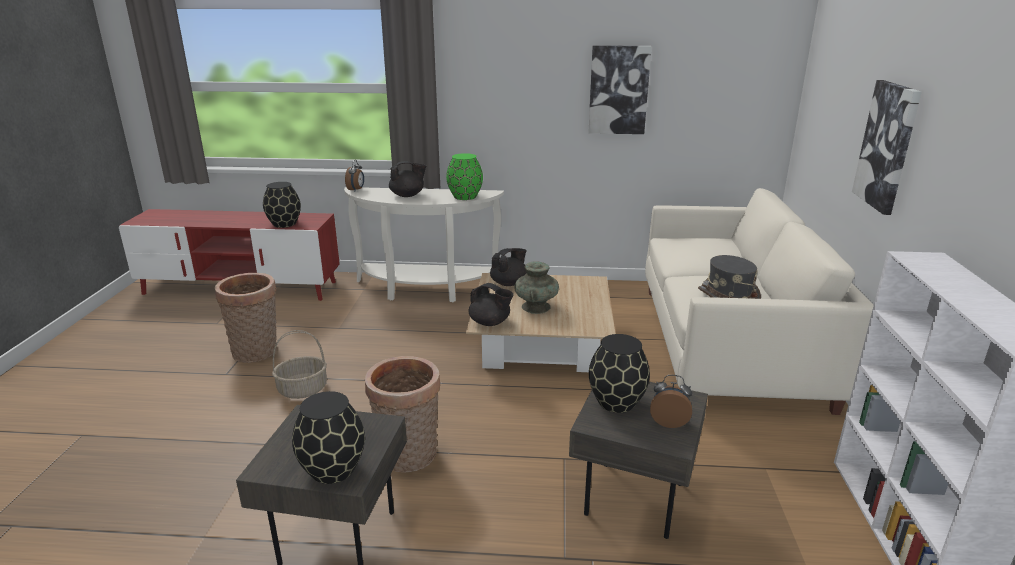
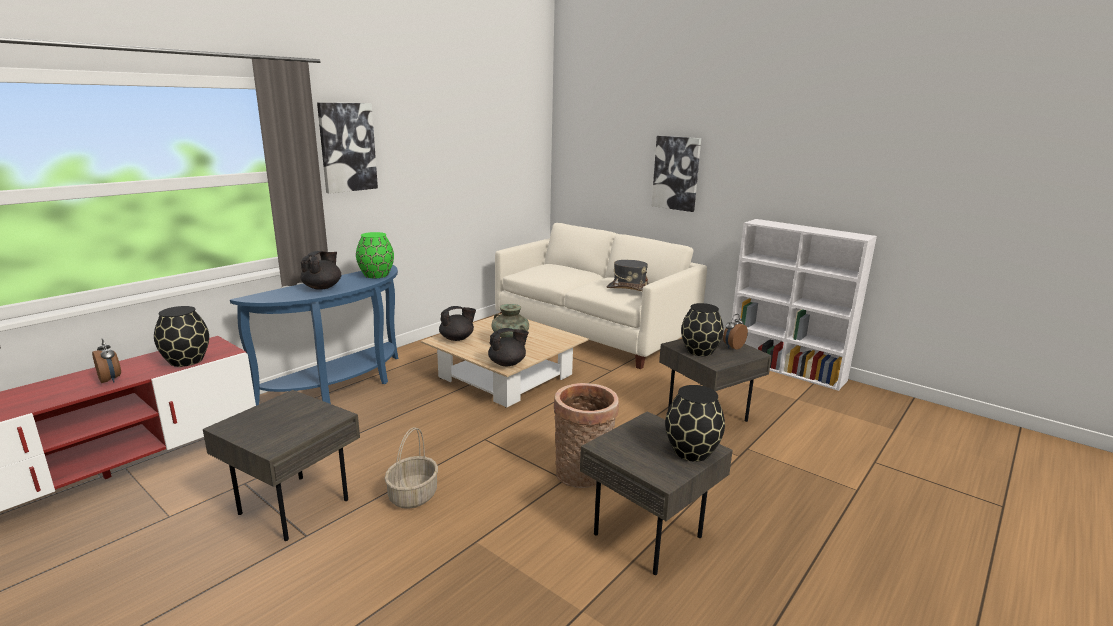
camera: 55 degrees left, 5 degrees down
(257, 352) = (294, 504): basket -> grey side table
(356, 190) = (253, 297): alarm clock -> alarm clock (111, 380)
(425, 291) = (342, 387): white console table -> blue console table
(509, 283) = (457, 338): black teapot -> black teapot turned 75 degrees clockwise
(618, 90) = (455, 161): picture -> picture (347, 147)

